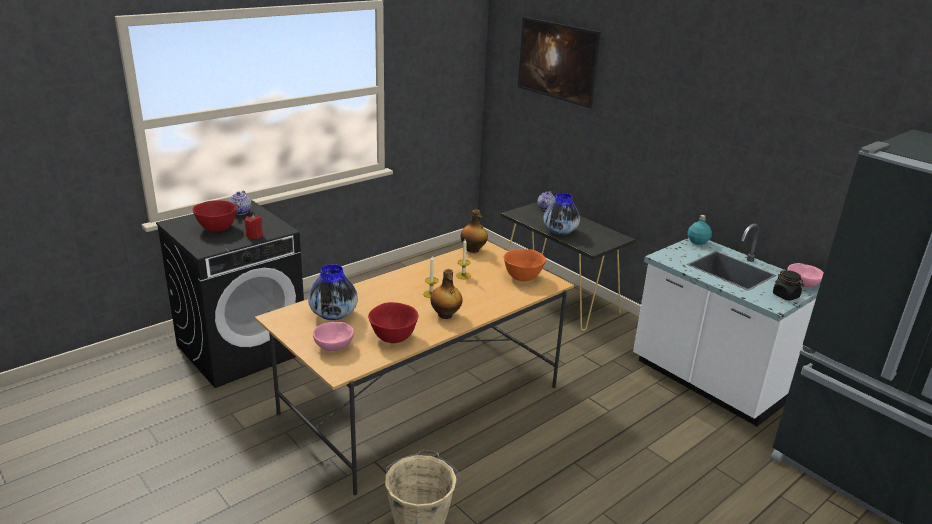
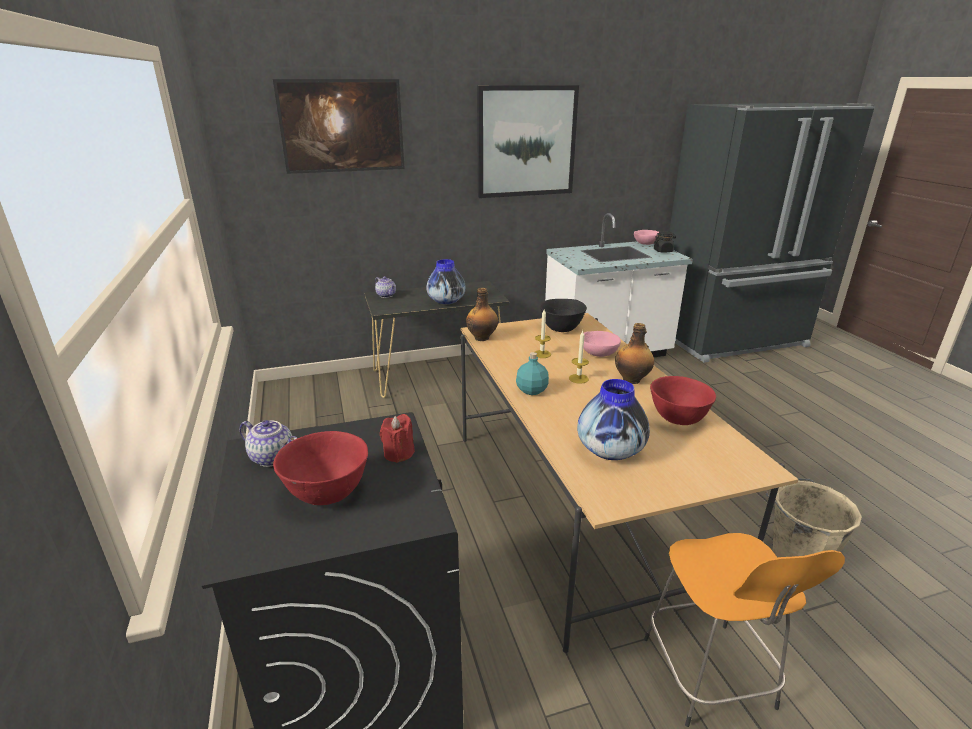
camera: 65 degrees left, 0 degrees up
(277, 477) = (709, 677): none -> orange stool
(334, 347) = (698, 463): pink bowl -> pink bowl (599, 354)
(523, 277) = (562, 328): orange bowl -> black bowl
(697, 242) = (561, 251): turquoise bottle -> turquoise bottle (531, 390)
(698, 116) = (526, 142): none -> picture

